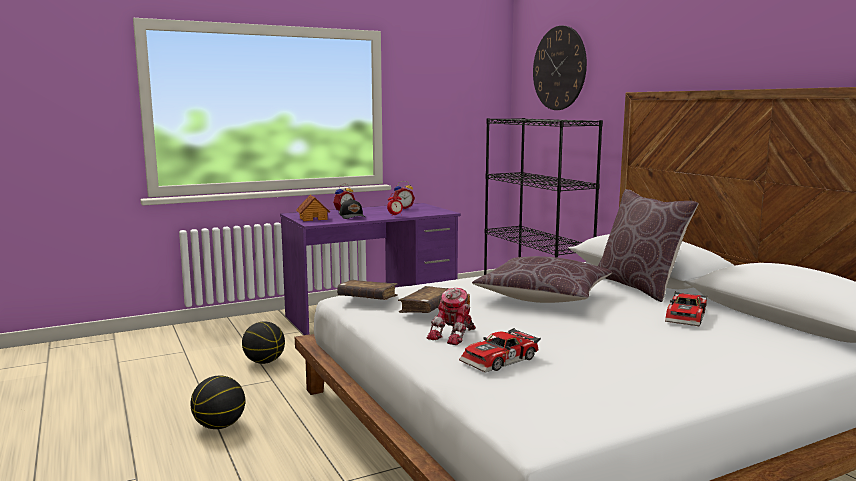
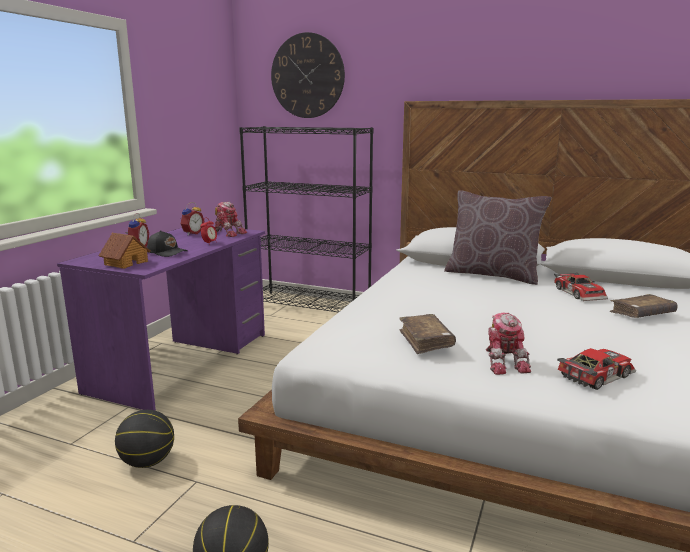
camera: 40 degrees left, 5 degrees up
(367, 298) = (345, 346): brown book -> brown book (642, 314)
(428, 211) = (228, 233): none -> toy robot
(501, 360) = (593, 375): toy car -> toy car turned 135 degrees counterclockwise
(543, 296) = (466, 301): brown pillow -> none

